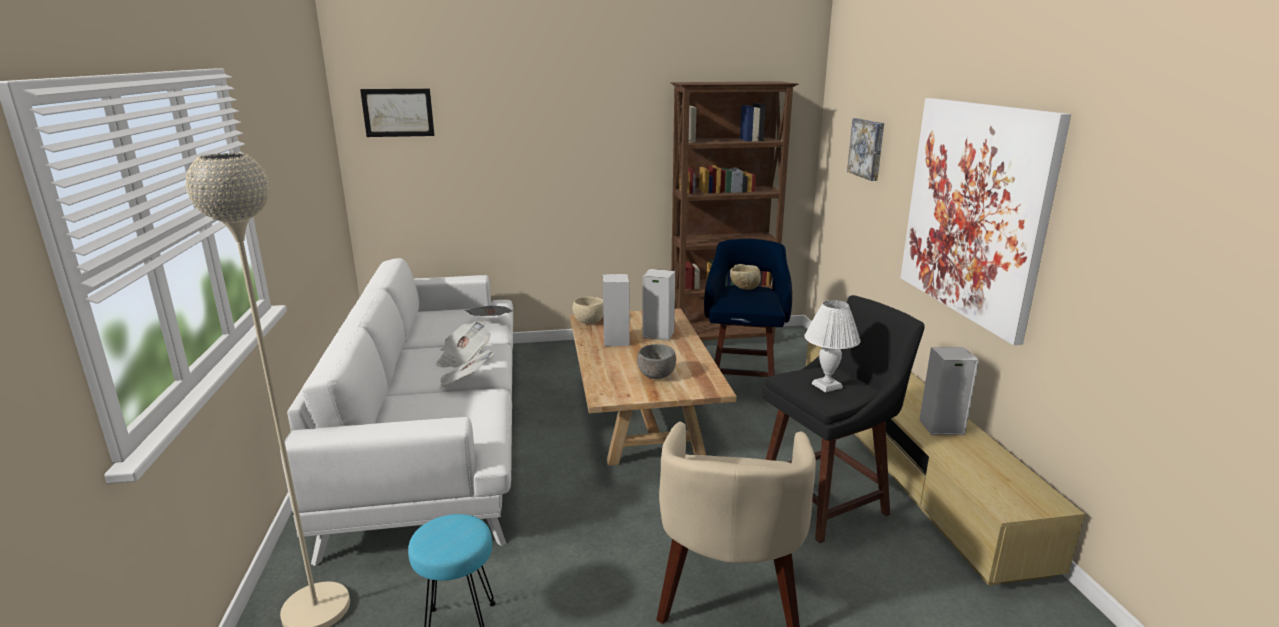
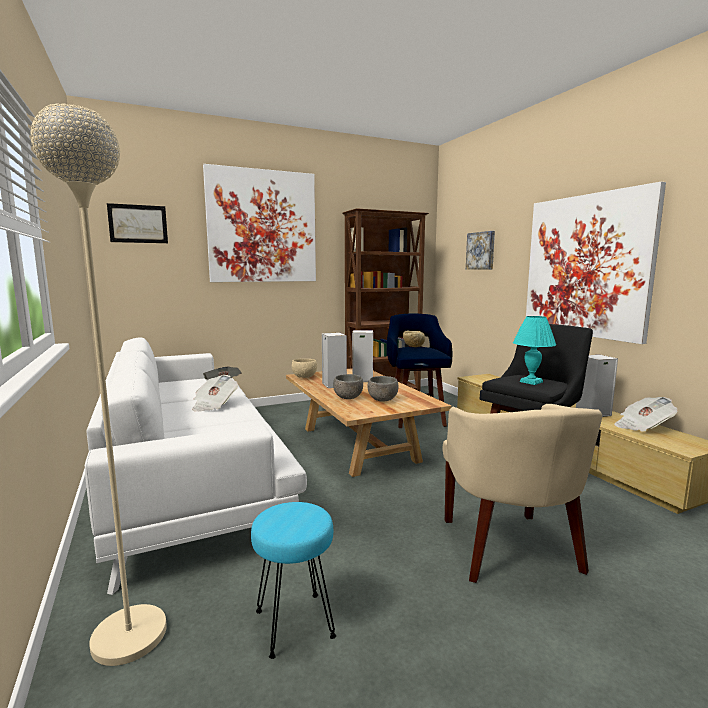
camera: 15 degrees left, 10 degrees down
(466, 382) = (227, 418): newspaper -> newspaper (642, 427)
(556, 108) = (262, 227): none -> picture
(616, 367) = (347, 398): none -> grey bowl
(827, 386) = (532, 382): white table lamp -> turquoise table lamp

